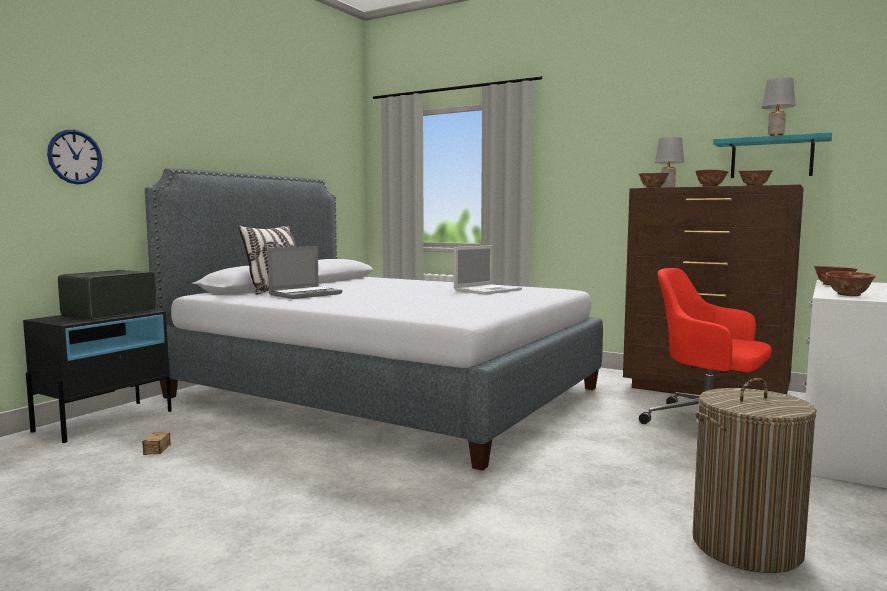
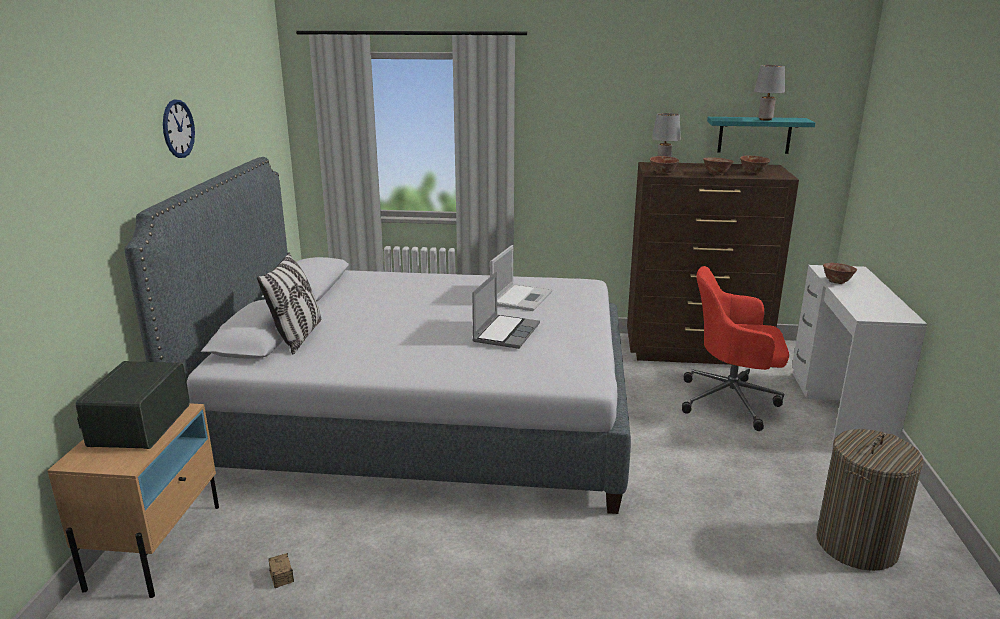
camera: 25 degrees left, 15 degrees up
(75, 157) = (49, 237): wall clock -> wall clock (178, 128)
(105, 420) = (156, 545): black nightstand -> beige nightstand
(305, 294) = (352, 344): laptop -> laptop (505, 333)
(849, 295) = (872, 309): bowl -> none

